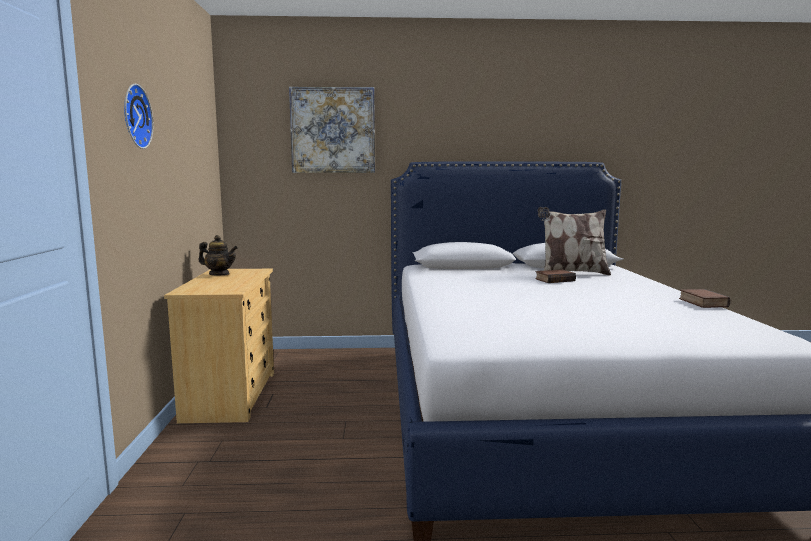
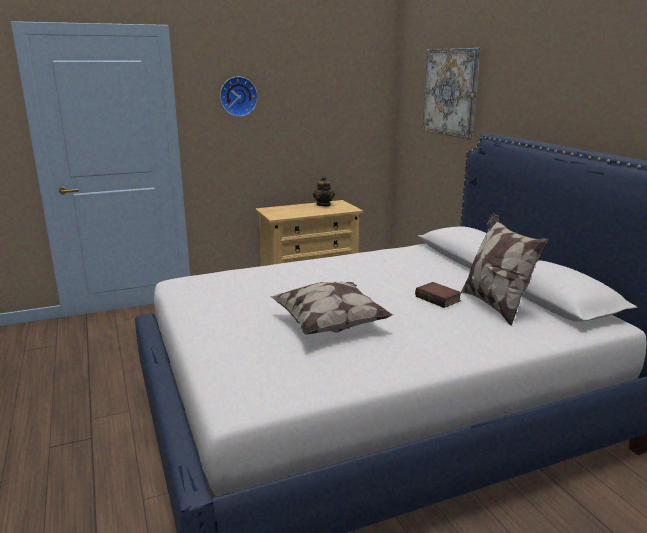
camera: 70 degrees right, 10 degrees up
(609, 305) = (330, 325): none -> pillow
(701, 302) = (383, 372): book -> none

